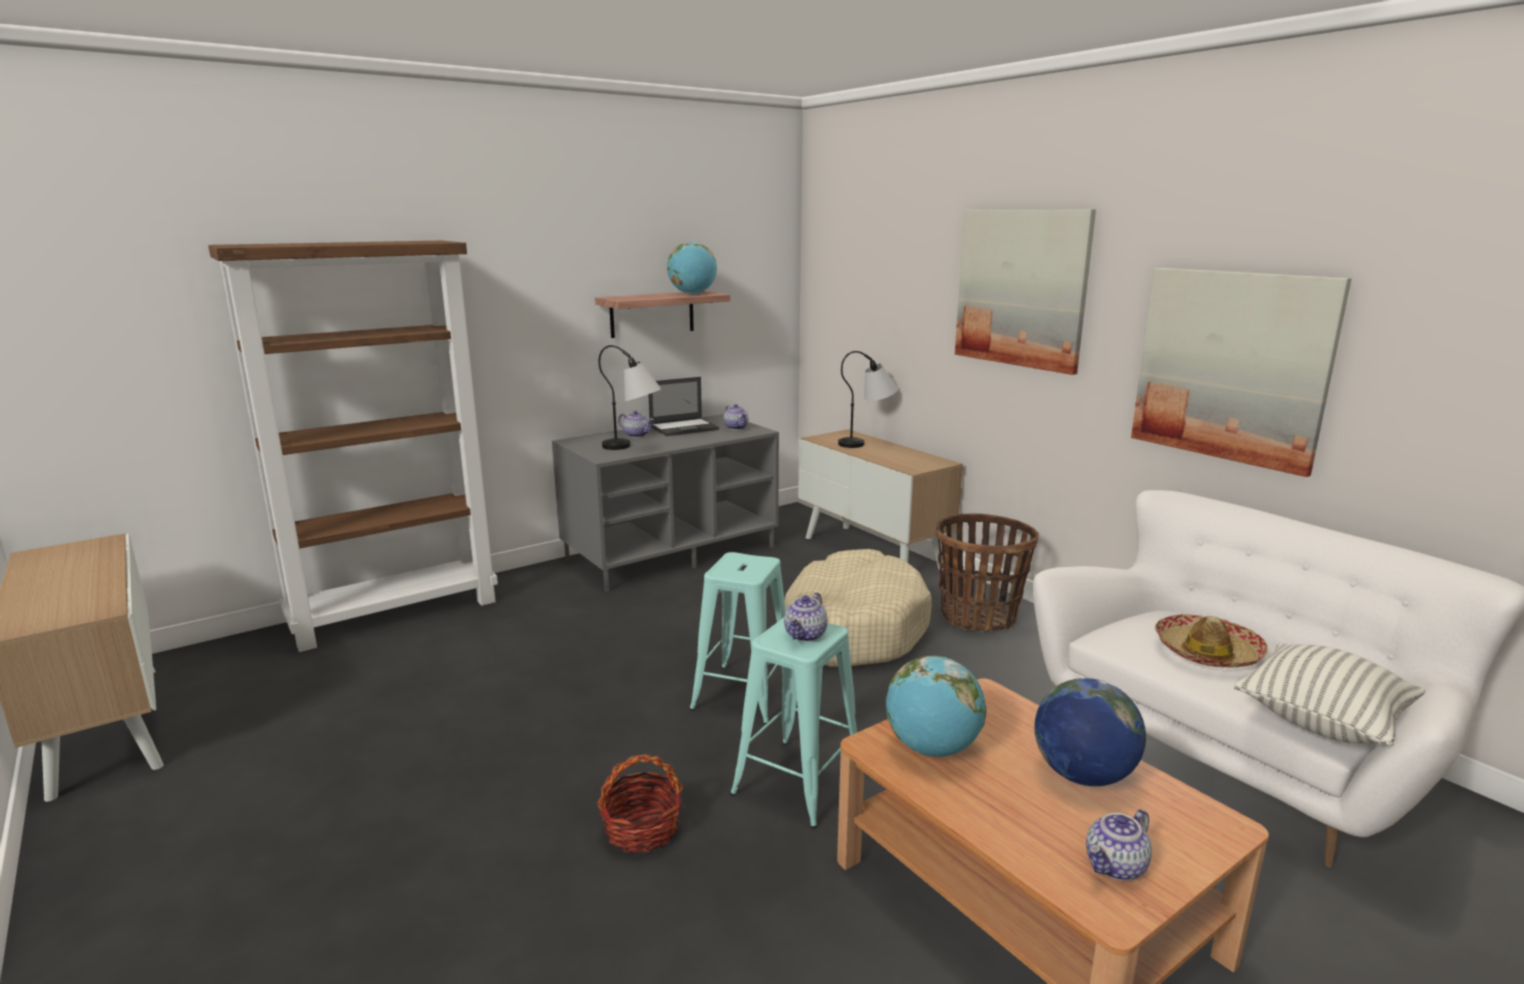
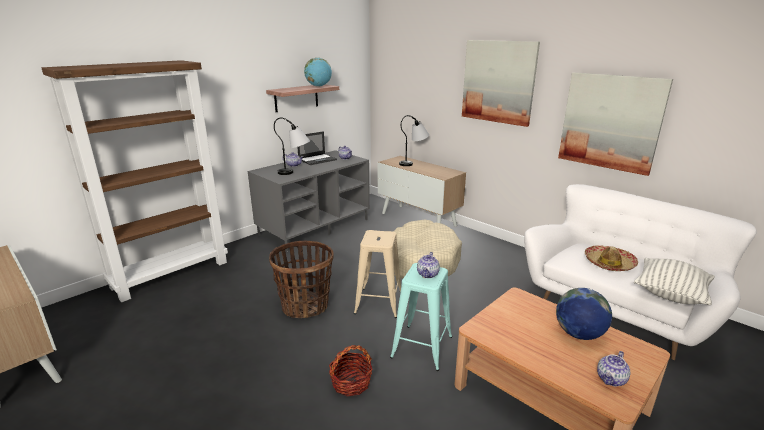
camera: 10 degrees left, 5 degrees up
(743, 694) = (379, 302): turquoise stool -> beige stool
(932, 749) = (504, 328): globe -> none
(978, 617) = (481, 250): basket -> basket (305, 306)

